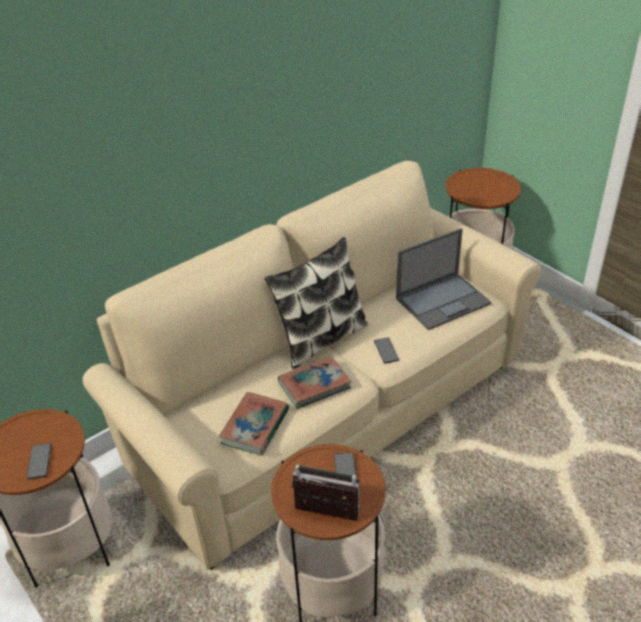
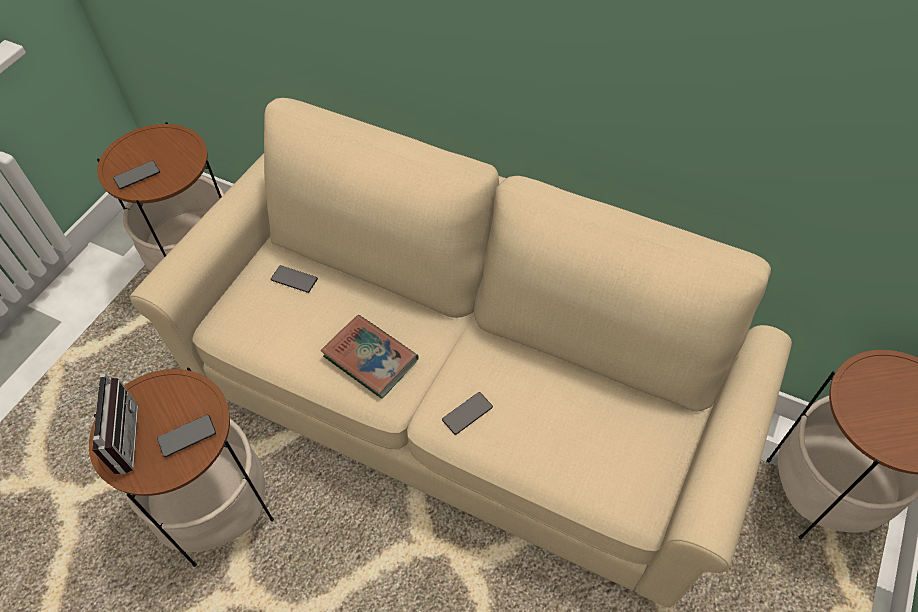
camera: 65 degrees right, 15 degrees up
(211, 411) = (294, 279): none -> phone
(255, 427) = (284, 328): book -> none
(320, 339) = (458, 333): pillow -> none
(443, 301) = (611, 450): laptop -> none

